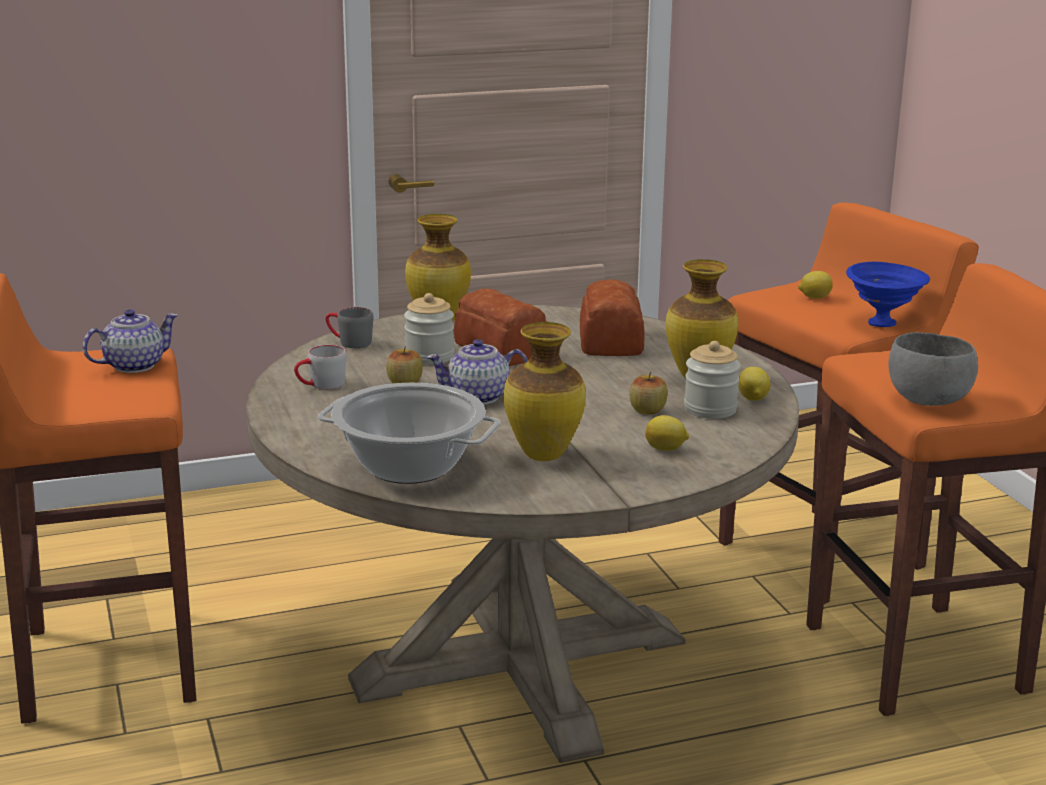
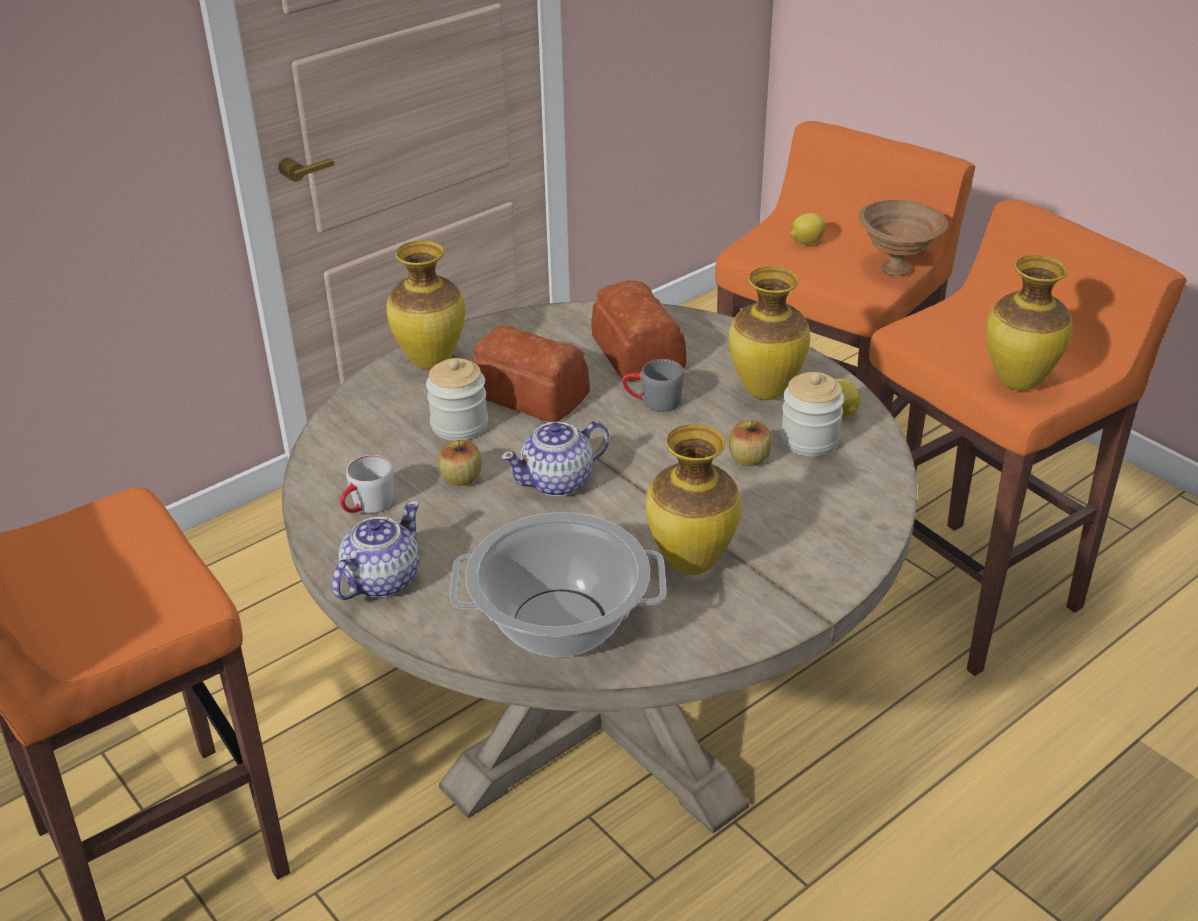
camera: 20 degrees left, 15 degrees up
(133, 365) = (126, 537): teapot -> teapot (380, 580)
(349, 342) = (350, 421): grey mug -> grey mug (652, 402)
(666, 449) = (808, 518): lemon -> none
(882, 323) = (895, 268): blue bowl -> brown bowl
(926, 401) = (1016, 382): grey bowl -> vase

